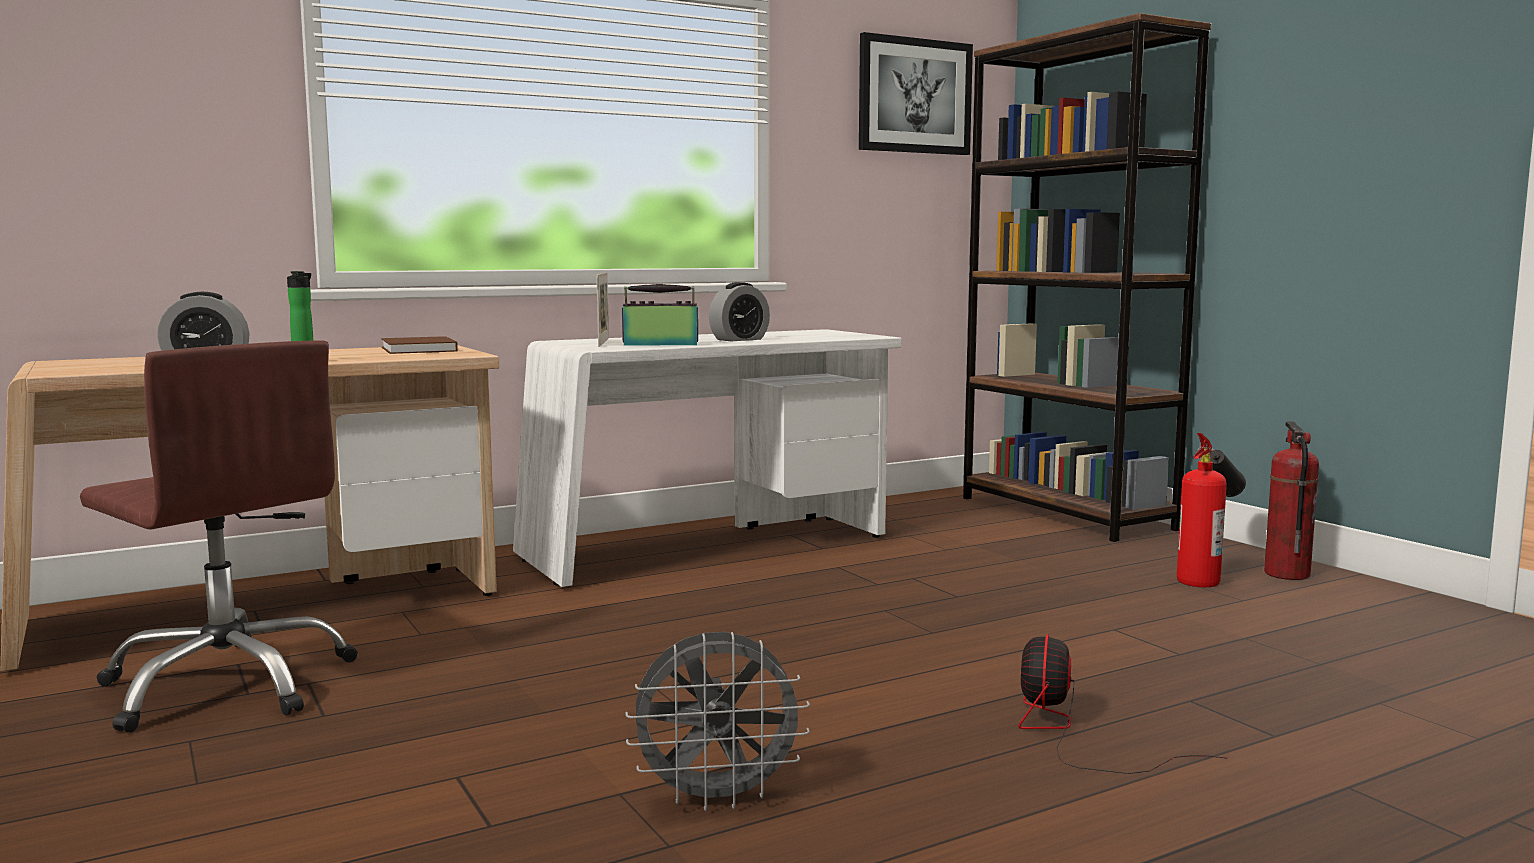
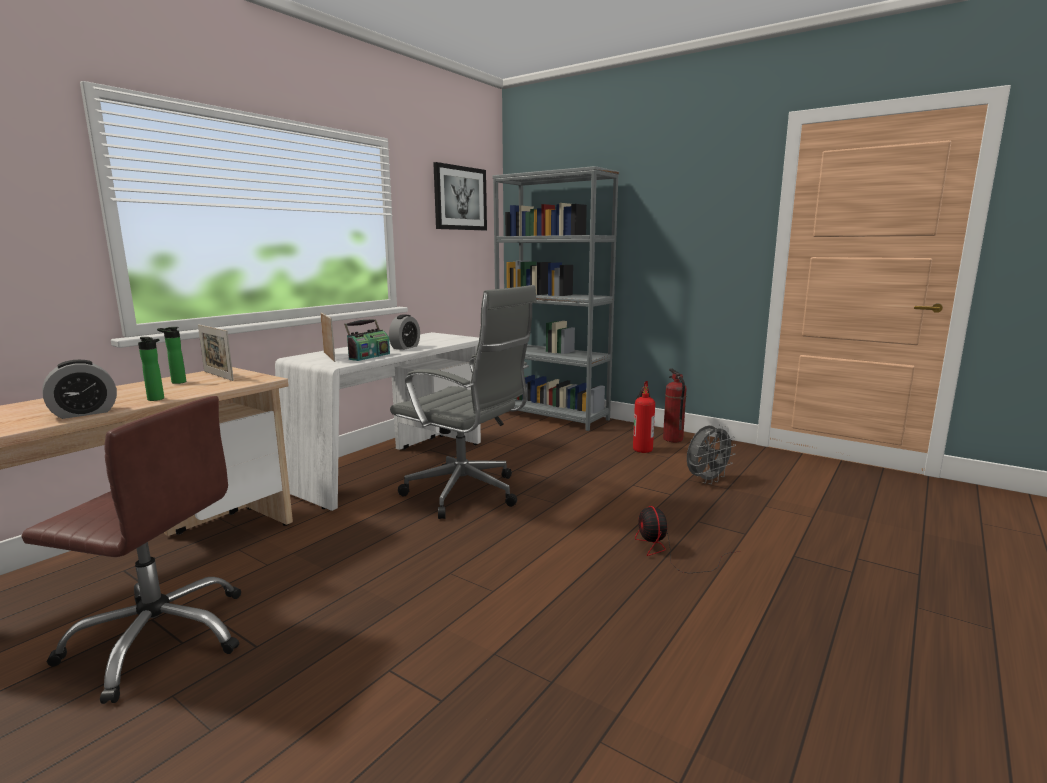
camera: 25 degrees left, 5 degrees up
(358, 351) = (176, 382): none -> bottle
(419, 349) = (218, 376): brown book -> picture frame
(660, 344) = (368, 356): radio -> radio turned 150 degrees clockwise
(717, 798) = (548, 641): grey fan -> grey fan (707, 480)
(790, 599) = (467, 494): none -> grey office chair
(1065, 513) = (552, 416): brown bookcase -> grey bookcase

